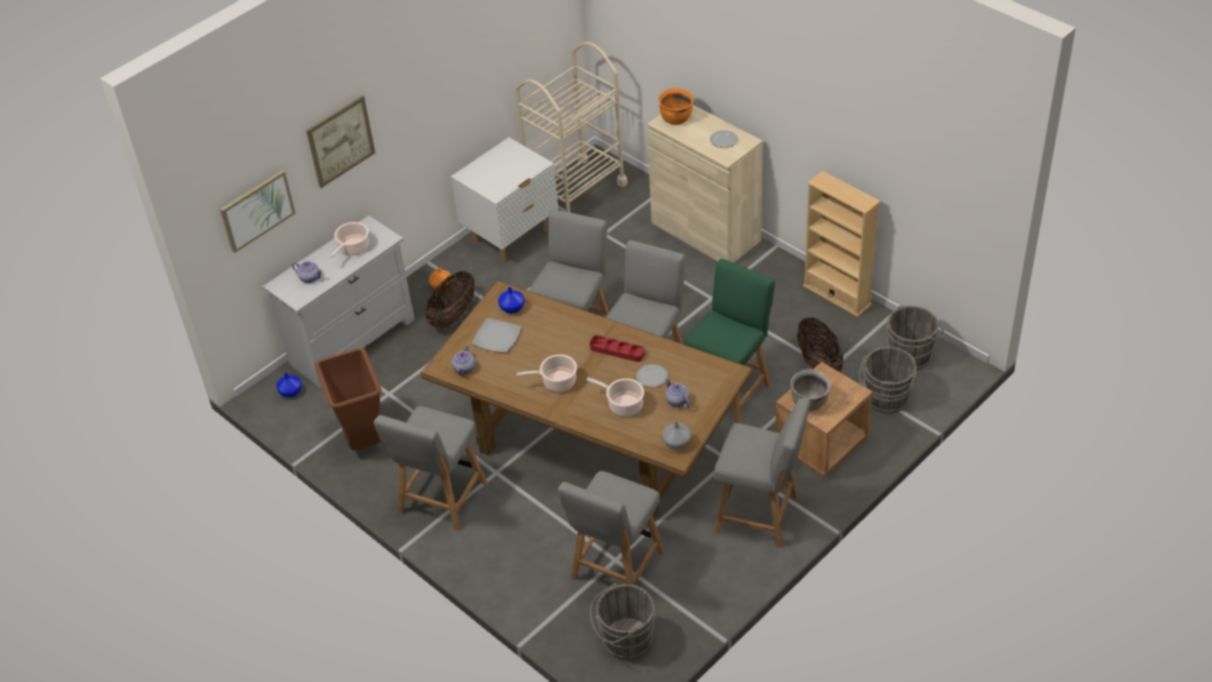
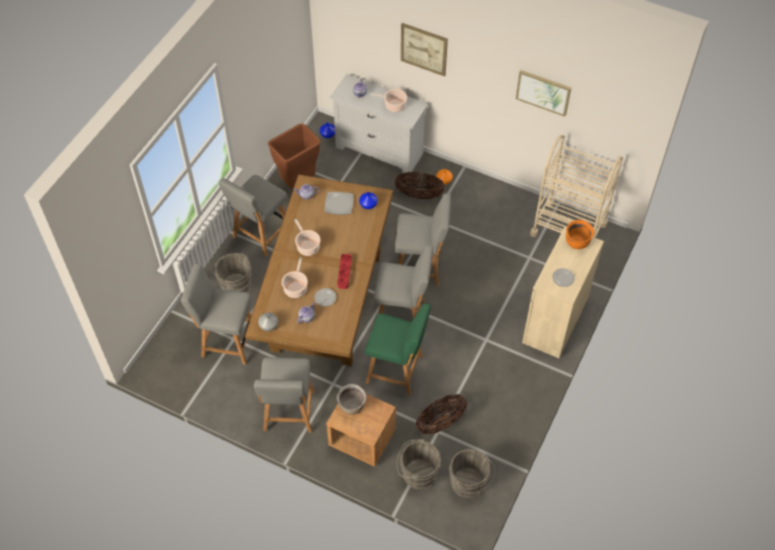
camera: 70 degrees right, 10 degrees up
(257, 210) = (356, 34): picture -> picture (543, 92)
(440, 500) = (260, 235): grey chair -> grey chair turned 60 degrees counterclockwise
(511, 237) = (505, 205): white nightstand -> none
(624, 640) = (173, 359): grey bucket -> grey bucket (235, 284)
(837, 295) = (517, 421): beige bookcase -> none

